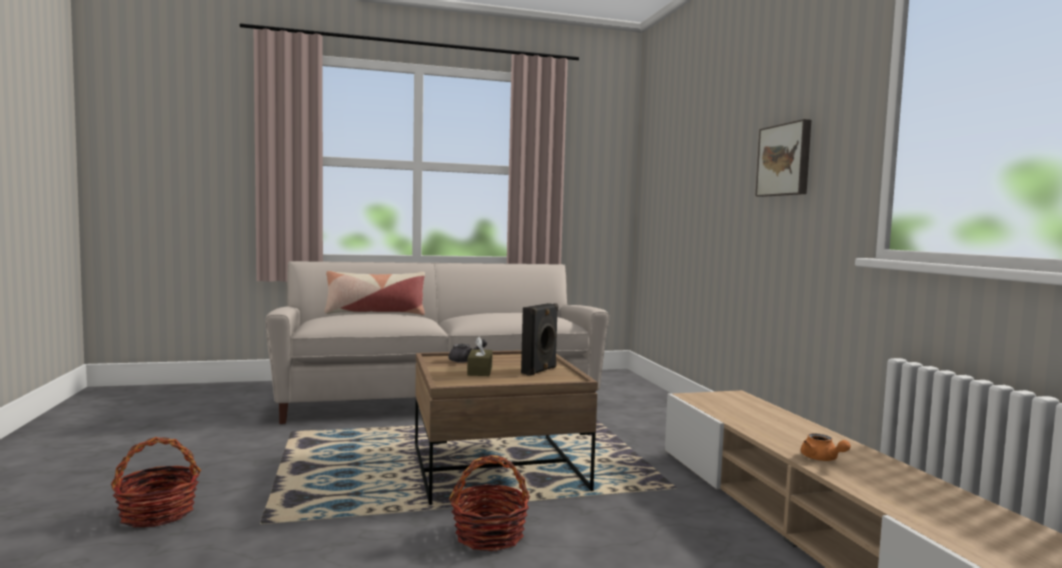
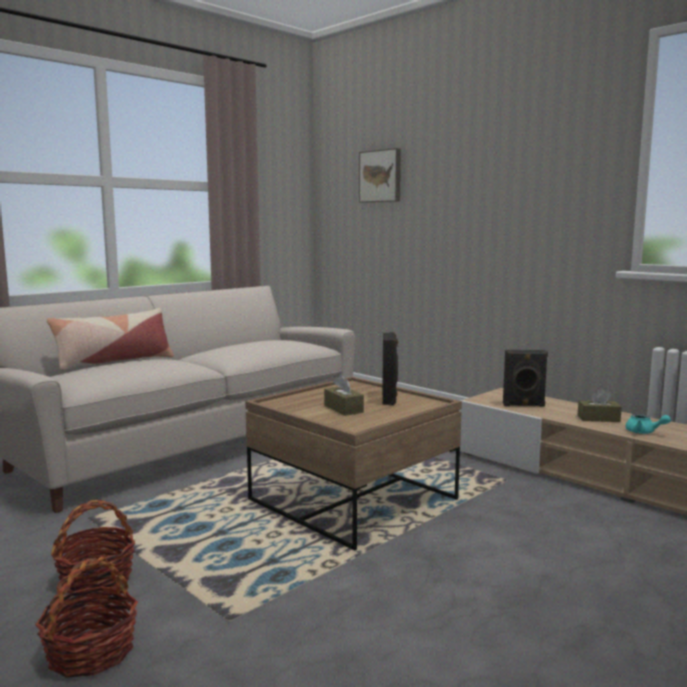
camera: 30 degrees left, 5 degrees up
(466, 360) = (305, 400): grey teapot -> none
(489, 535) = (442, 560): basket -> basket (96, 578)
(729, 409) = (523, 405): none -> black speaker
(785, 160) = (526, 187): picture -> picture (381, 176)
(793, 436) = (598, 418): none -> brown tissue box
(822, 459) = (644, 432): orange teapot -> turquoise teapot

